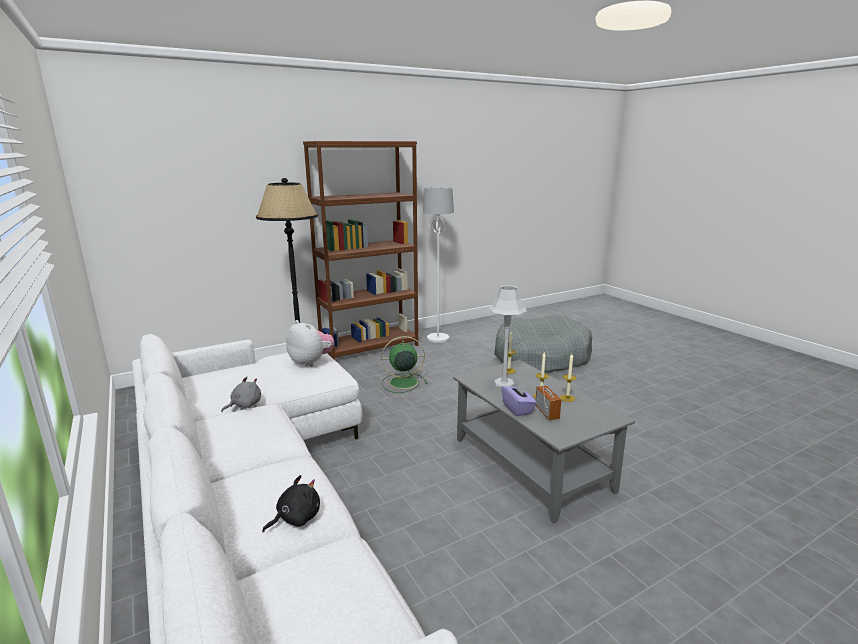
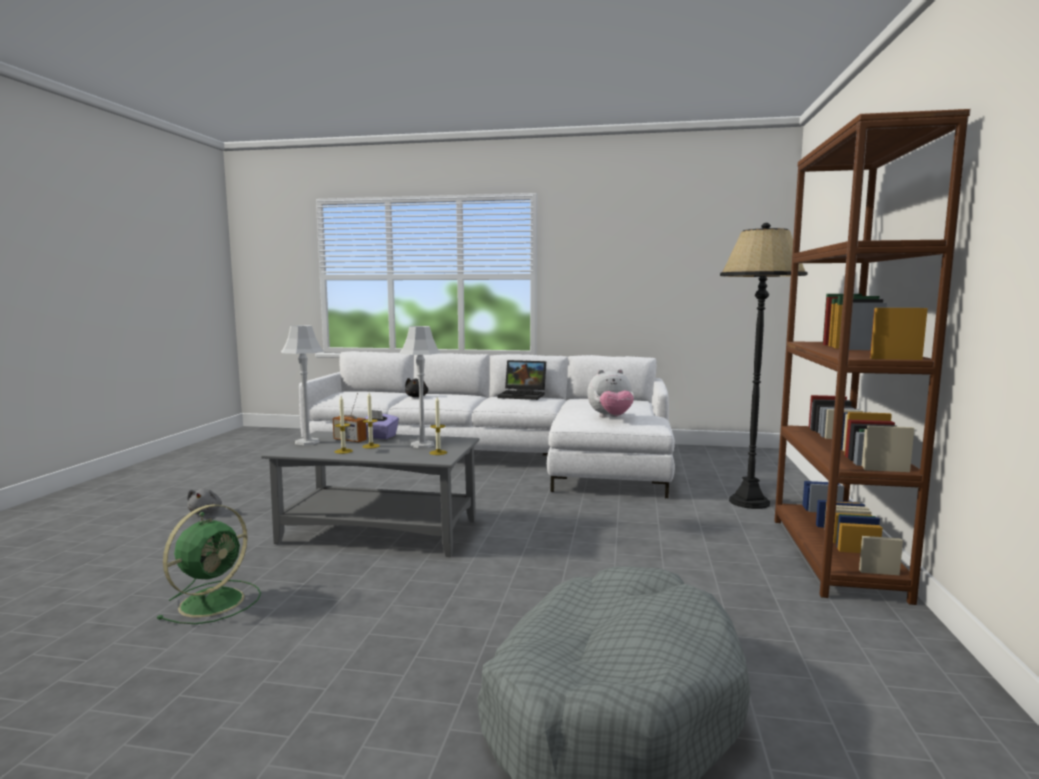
camera: 130 degrees right, 10 degrees down
(224, 432) = (523, 395): none -> laptop
(244, 405) = (561, 404): grey plush toy -> grey plush toy (206, 512)
(402, 382) = (652, 538): green fan -> green fan (214, 601)
(438, 338) = (859, 632): white floor lamp -> none
(584, 426) = (307, 442): none -> grey table lamp

